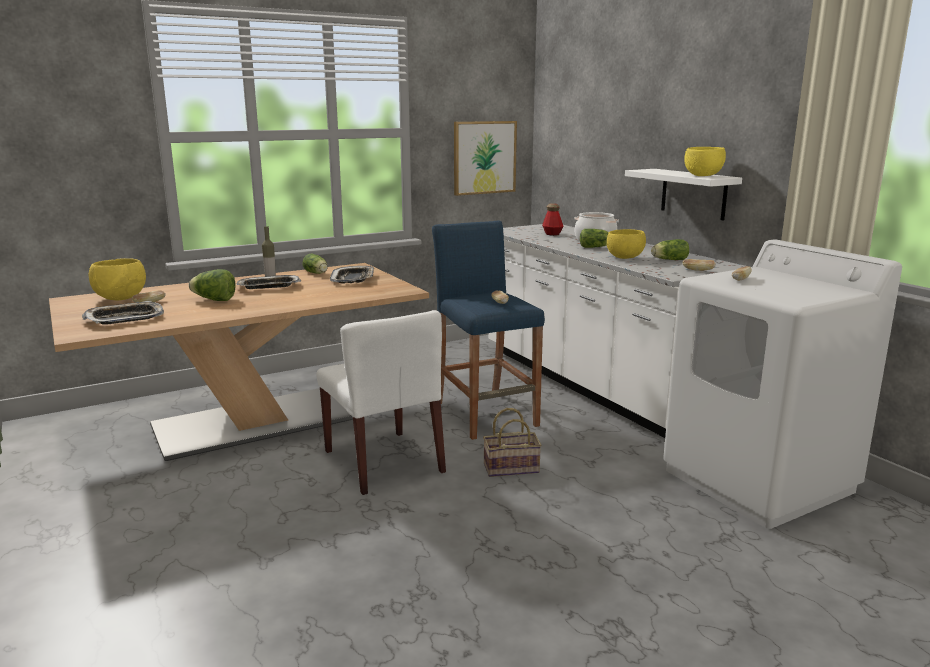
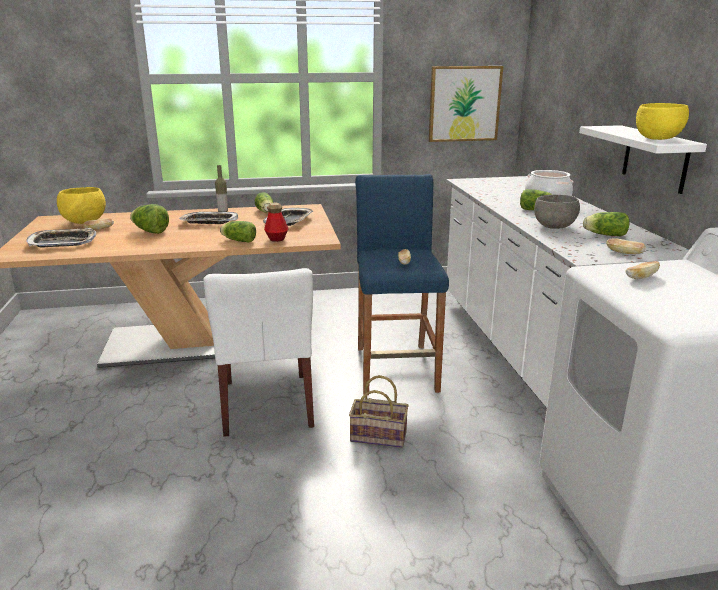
camera: 20 degrees right, 5 degrees up
(323, 299) = (238, 240): none -> lettuce
(552, 234) = (509, 190): bottle -> bottle (276, 239)
(624, 258) = (554, 227): yellow bowl -> grey bowl

